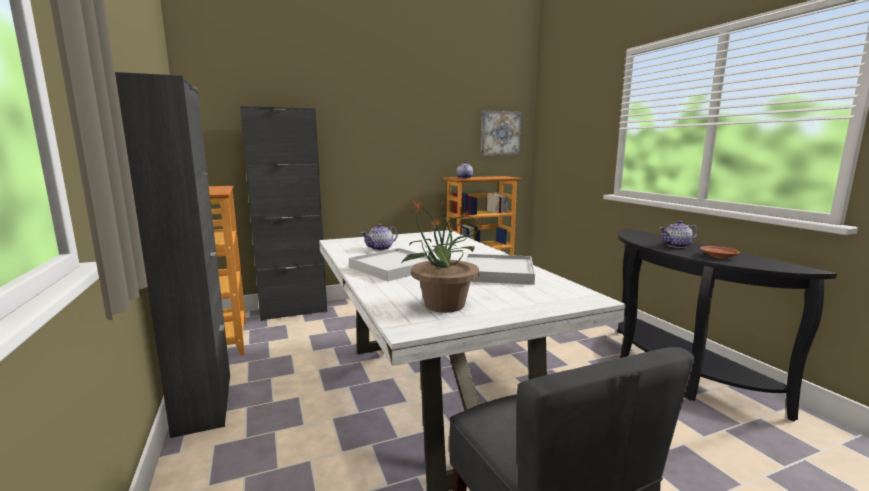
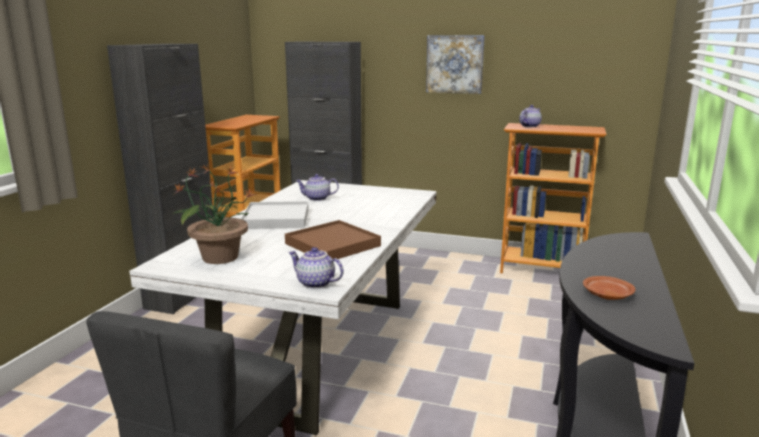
camera: 40 degrees right, 5 degrees up
(498, 273) = (332, 245): white tray -> brown tray
(500, 133) = (604, 67): picture -> picture (455, 64)
(677, 246) = (609, 269): teapot -> teapot (315, 283)

